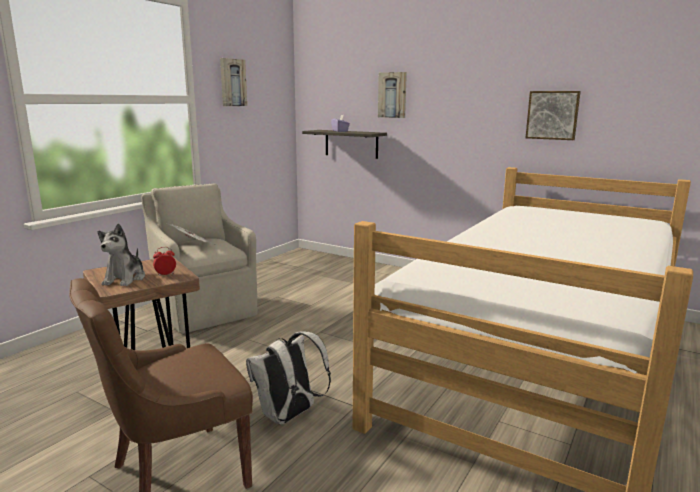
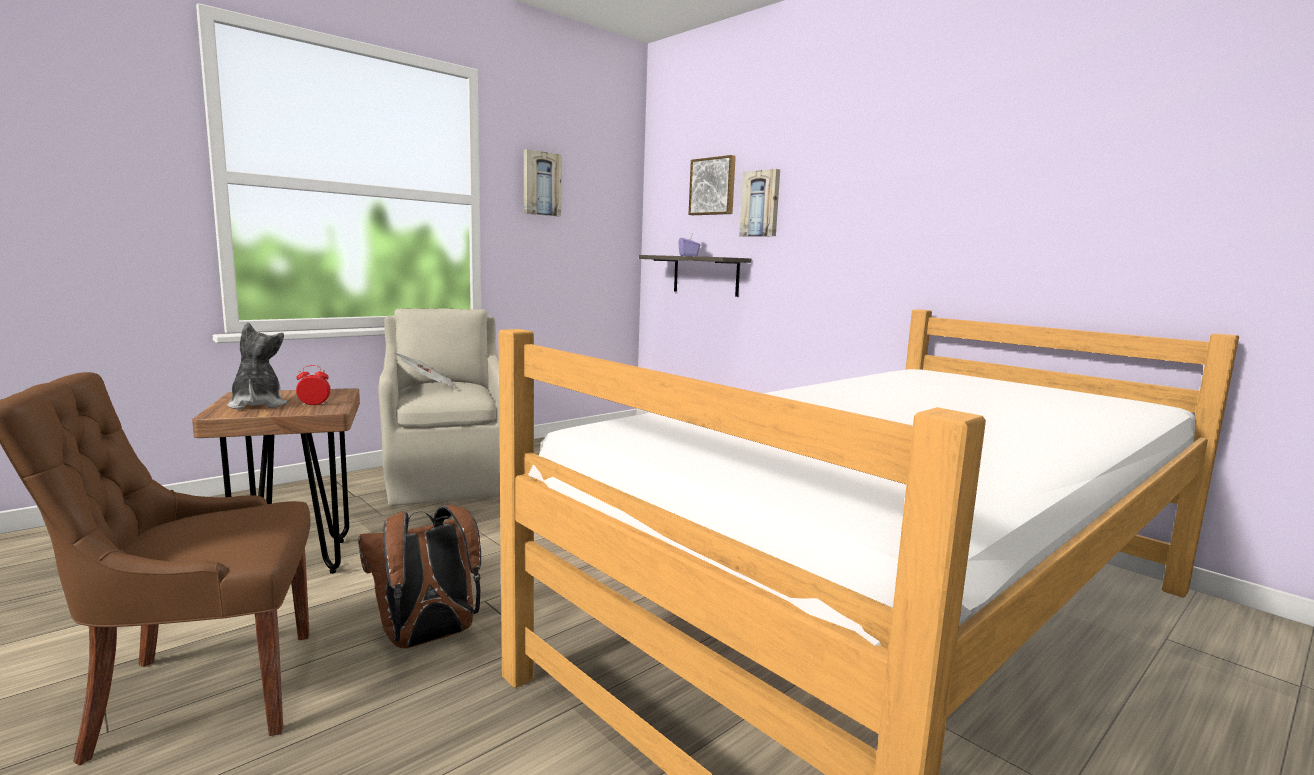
camera: 15 degrees right, 5 degrees down
(125, 279) = (257, 404): plush toy -> plush toy turned 135 degrees clockwise
(289, 416) = (427, 639): white backpack -> brown backpack
(552, 115) = (991, 225): picture -> picture (713, 186)

